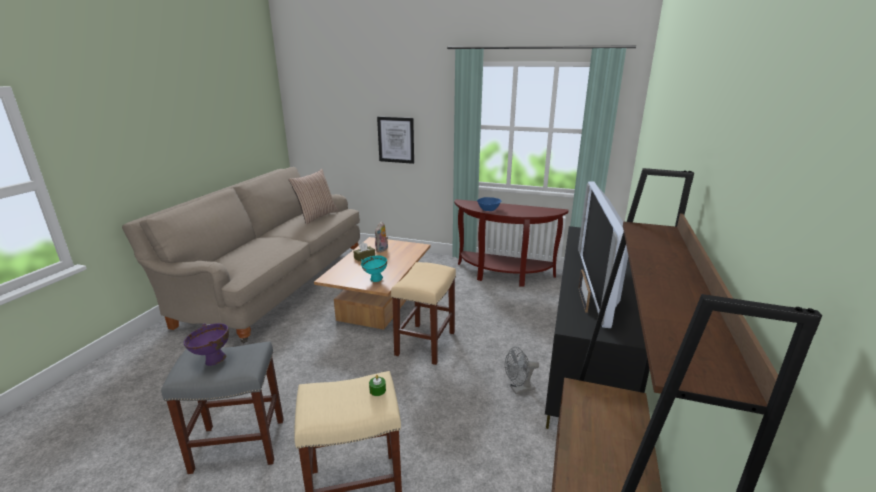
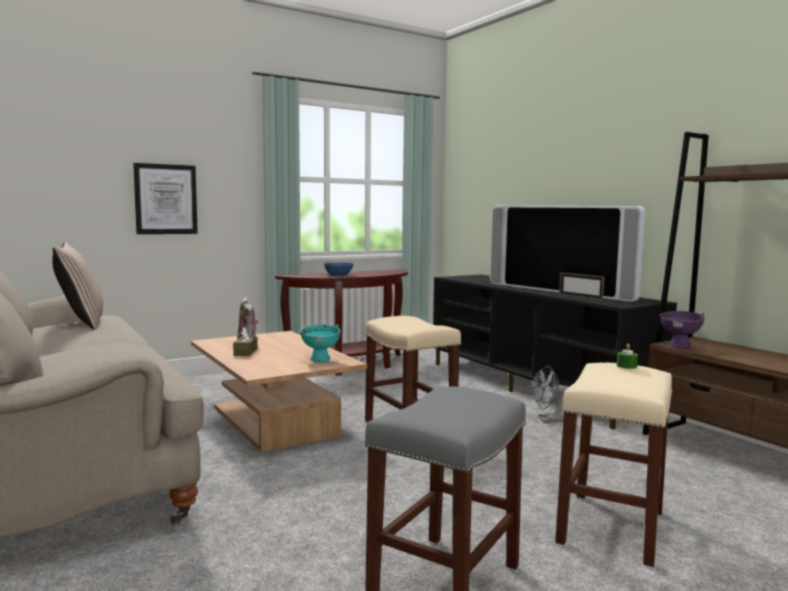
camera: 50 degrees left, 15 degrees down
(213, 361) = (447, 409): purple bowl -> purple bowl (680, 347)
(519, 389) = (548, 420): grey fan -> grey fan turned 60 degrees clockwise

